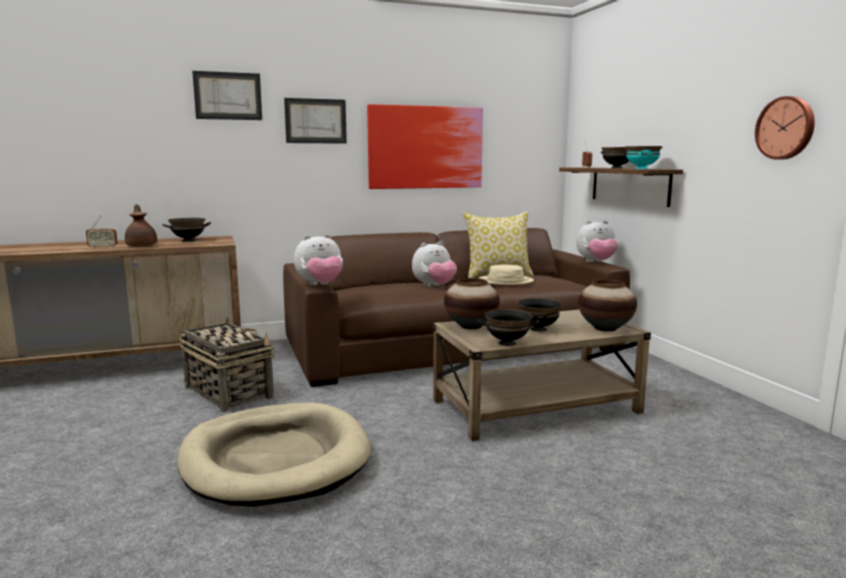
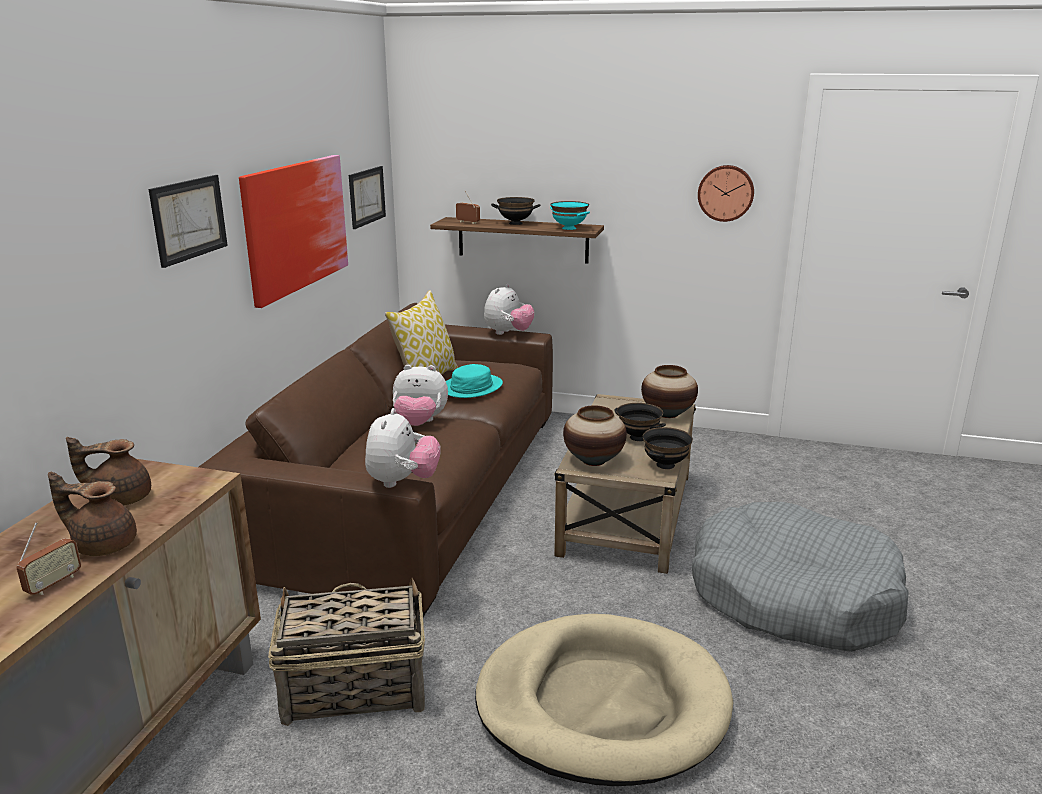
camera: 55 degrees left, 10 degrees up
(188, 241) = (120, 498): black bowl -> brown teapot
(228, 96) = (76, 204): picture -> picture (366, 196)
(434, 286) = (420, 423): plush toy -> plush toy turned 90 degrees clockwise
(505, 281) = (471, 387): beige hat -> turquoise hat
(524, 503) = (793, 596): none -> grey dog bed

